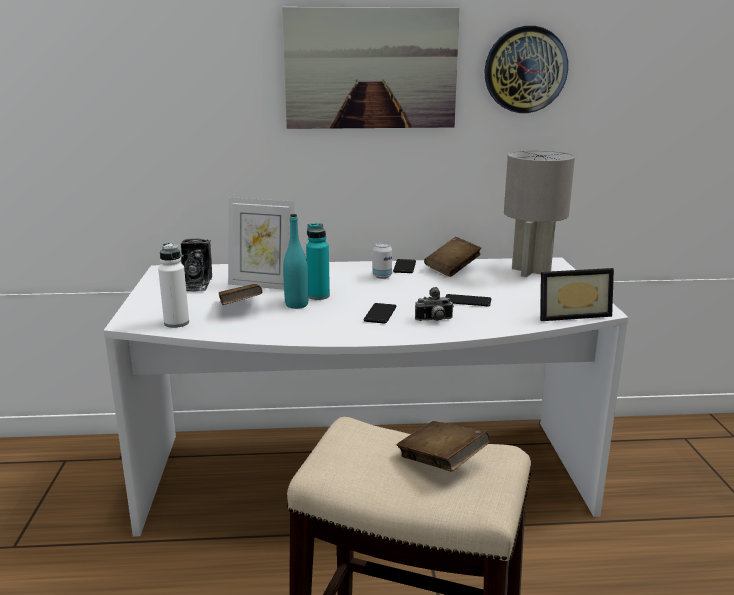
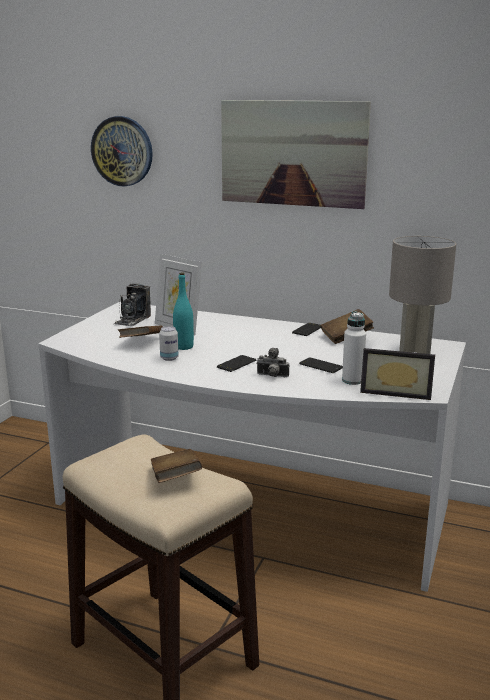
camera: 25 degrees right, 0 degrees up
(176, 323) = (87, 346): white bottle -> white bottle (352, 380)
(318, 296) = (208, 343): turquoise bottle -> none
(382, 276) = (278, 335): can -> can (169, 358)
(525, 70) = (433, 159): wall clock -> wall clock (122, 151)

